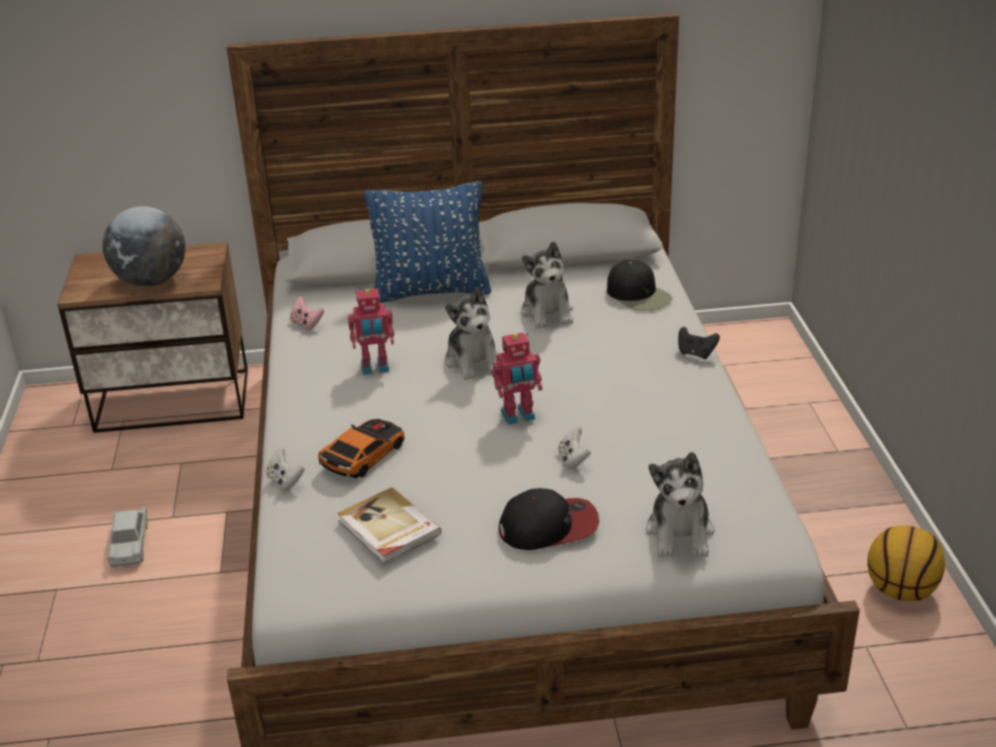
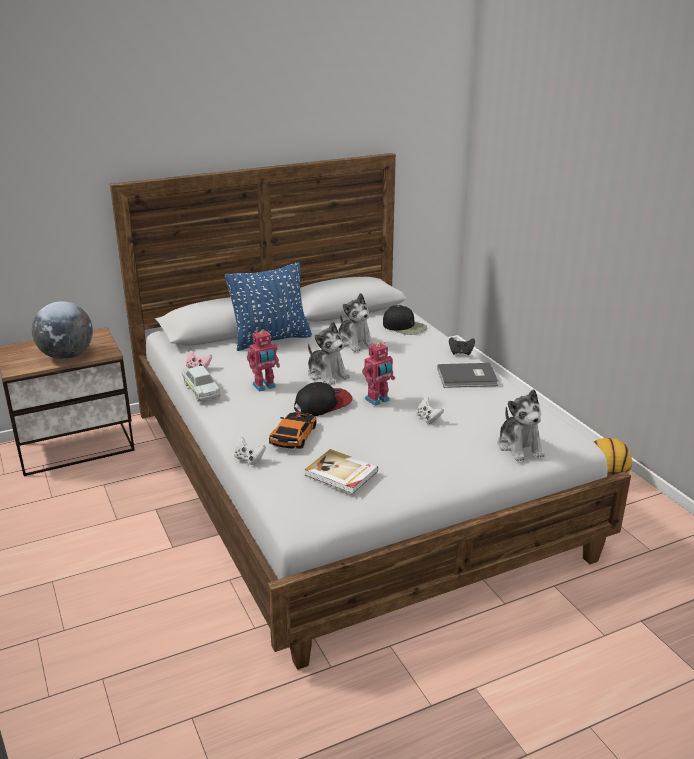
camera: 20 degrees left, 5 degrees down
(130, 544) = (94, 542): white toy car -> white toy car (201, 390)
(549, 527) = (440, 456): cap -> cap (323, 404)
(678, 399) = (468, 378): none -> grey book

